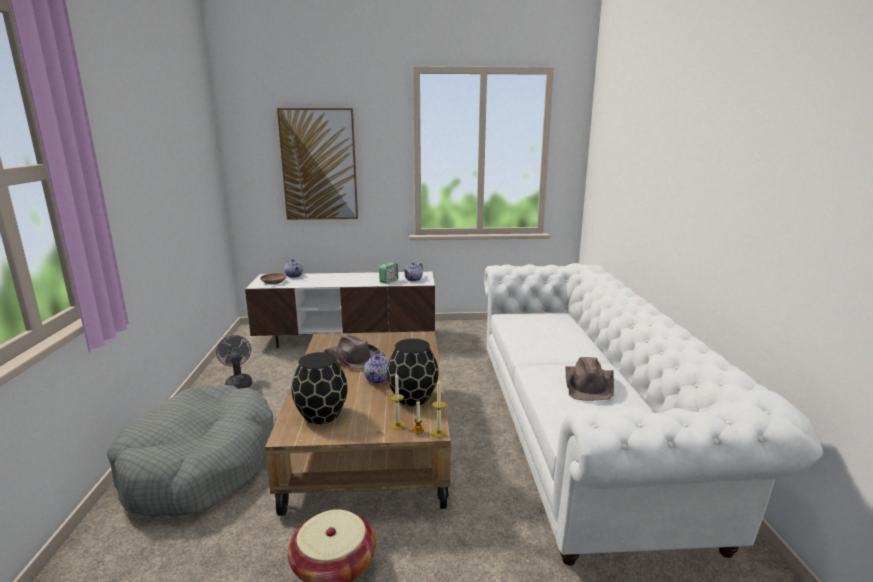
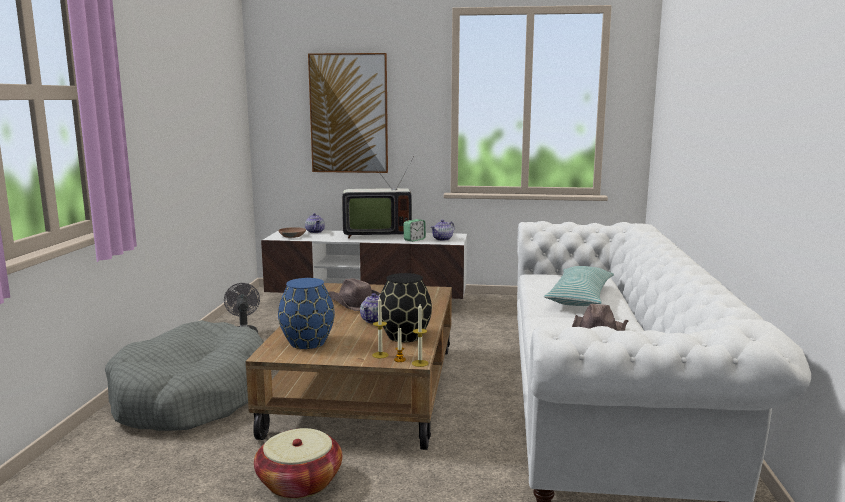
camera: 10 degrees right, 5 degrees down
(322, 415) = (308, 342): black vase -> blue vase
(352, 276) = (376, 234): none -> television
(554, 340) = (580, 297): none -> pillow

